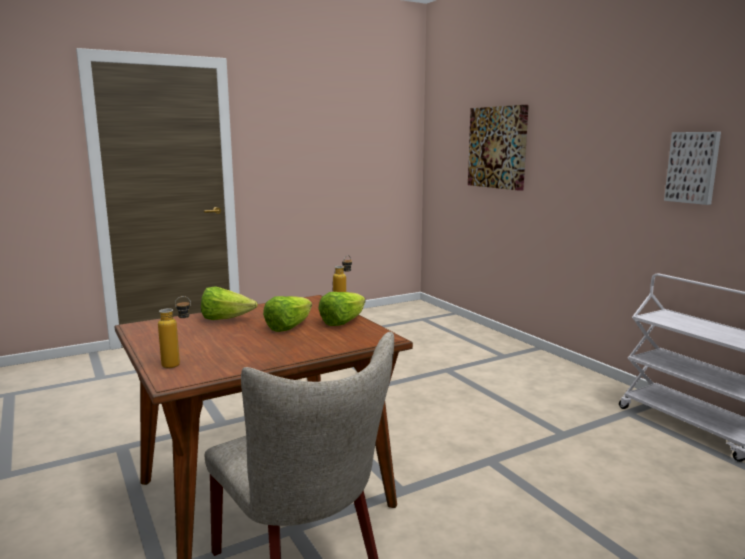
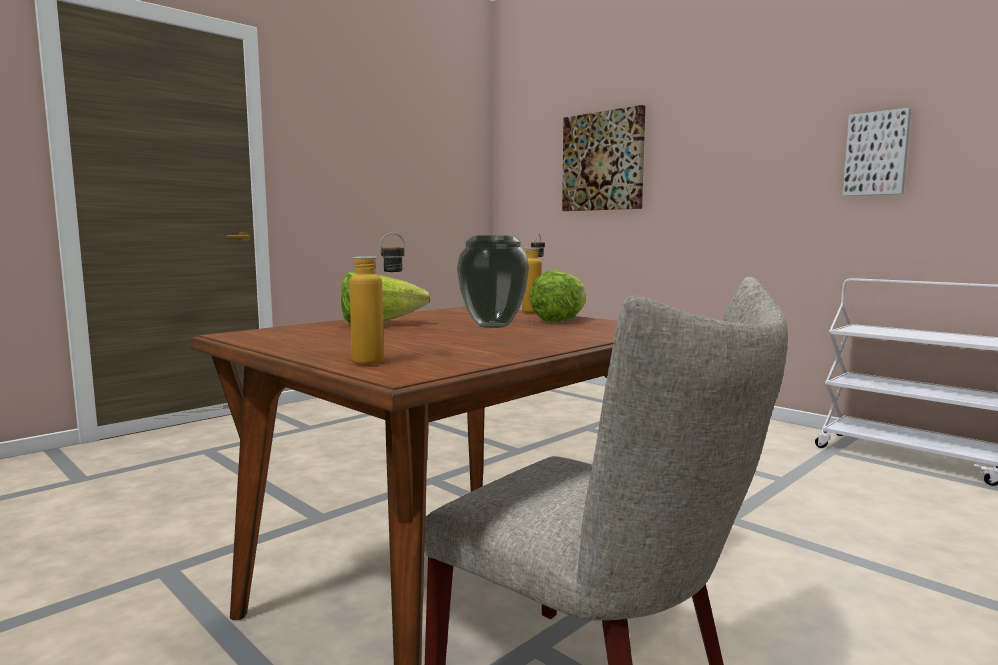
camera: 15 degrees left, 5 degrees down
(288, 327) = (491, 326): lettuce -> vase

